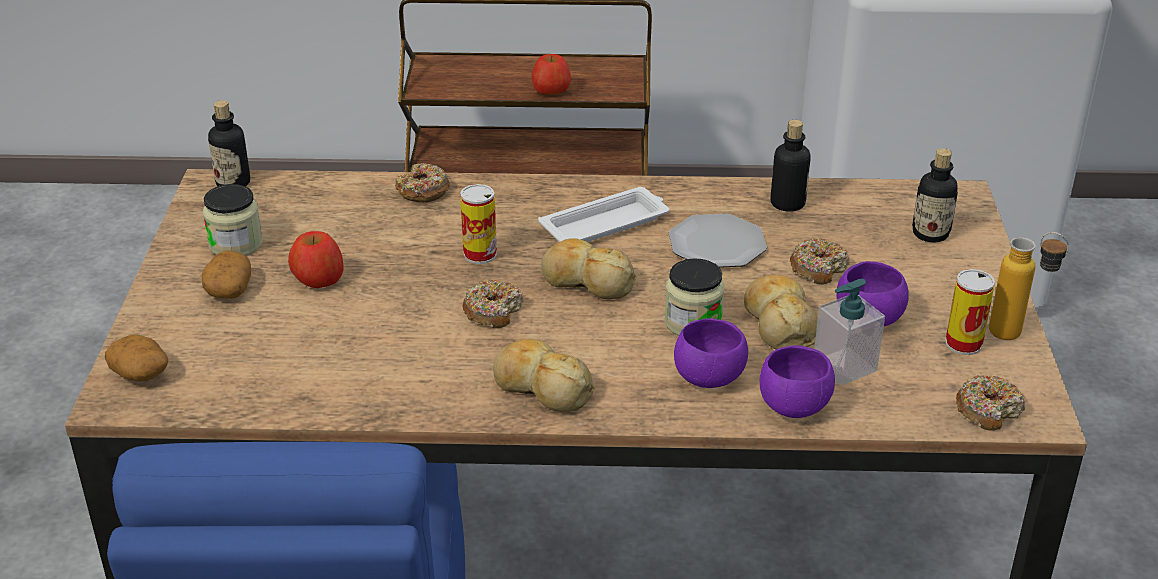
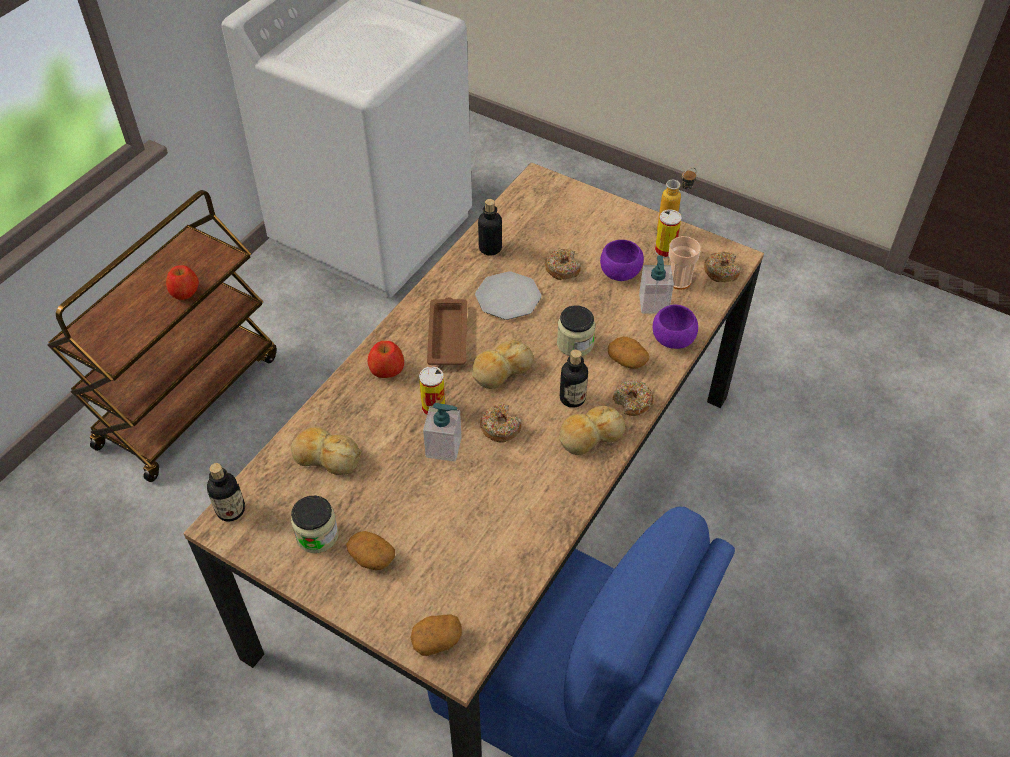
camera: 60 degrees left, 15 degrees up
(318, 278) = (397, 502): apple -> apple (386, 369)
(423, 191) = (335, 407): donut -> donut (632, 402)
(426, 282) = (444, 447): none -> soap dispenser
(606, 224) = (448, 335): white tray -> brown tray
(709, 377) = (627, 360): purple bowl -> potato
(779, 324) = (600, 309): bread -> bread (326, 457)
(918, 375) = (679, 281): none -> cup
(930, 234) = (564, 210): bottle -> bottle (572, 398)

